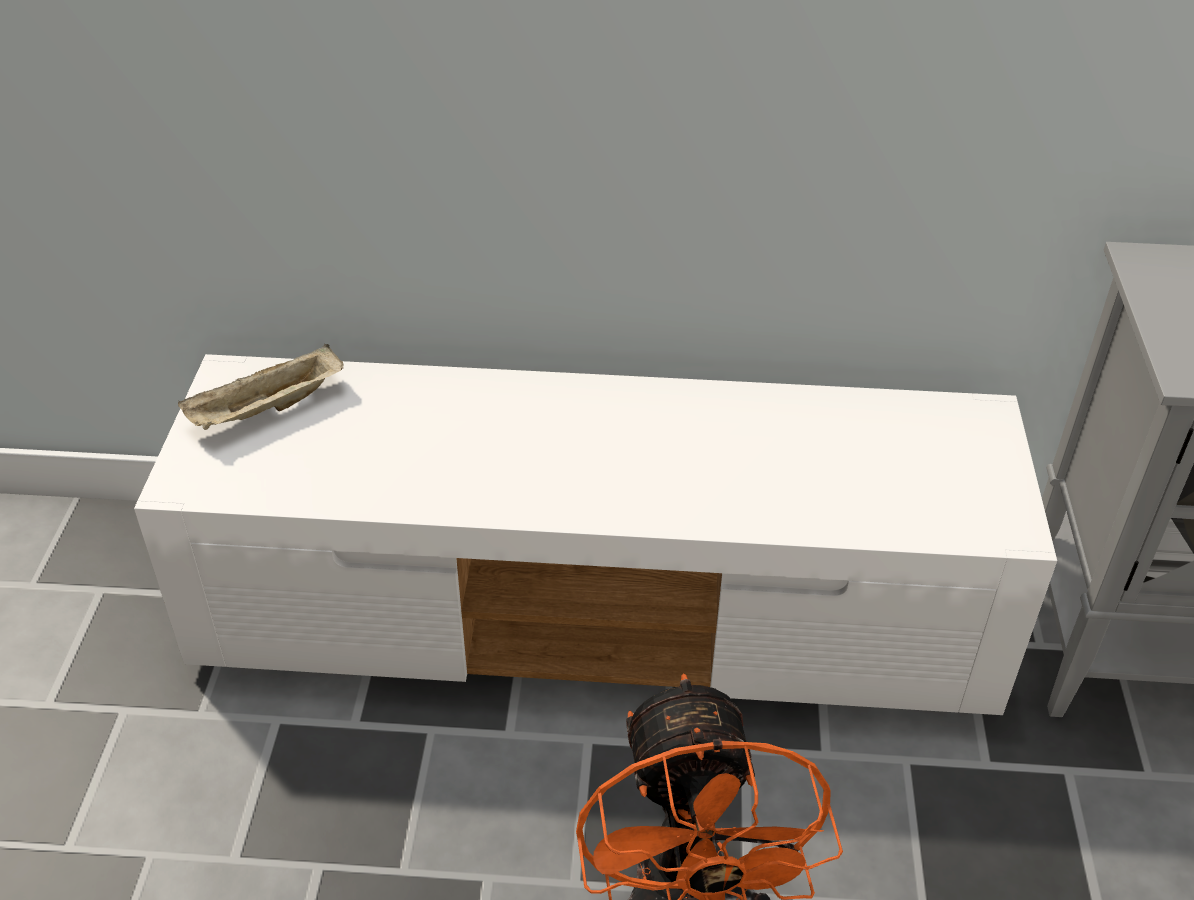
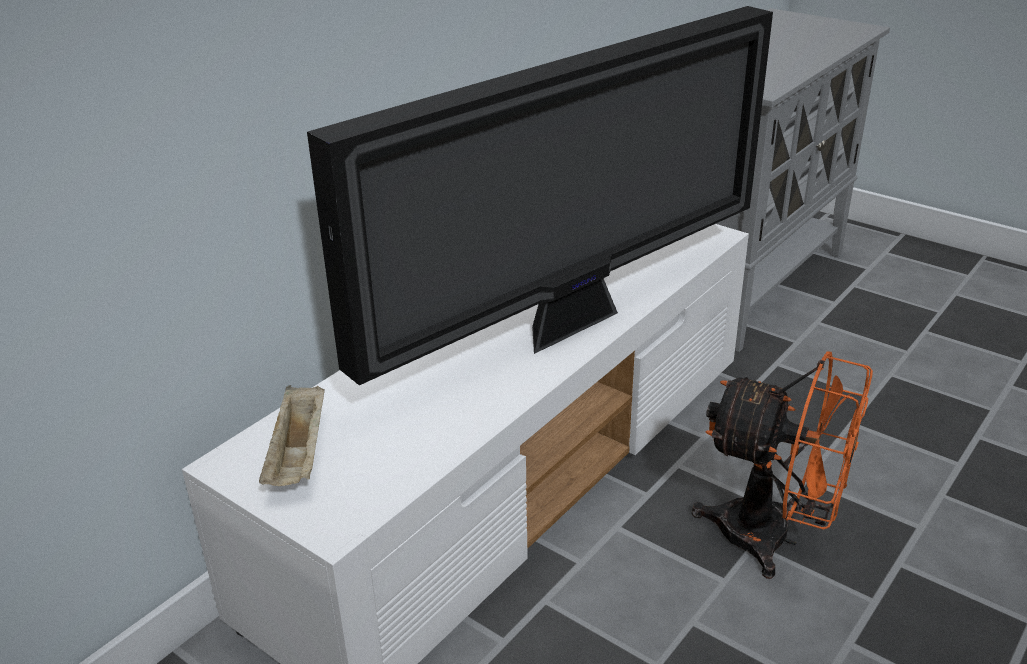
camera: 55 degrees left, 10 degrees down
(654, 488) = (572, 323): none -> television

